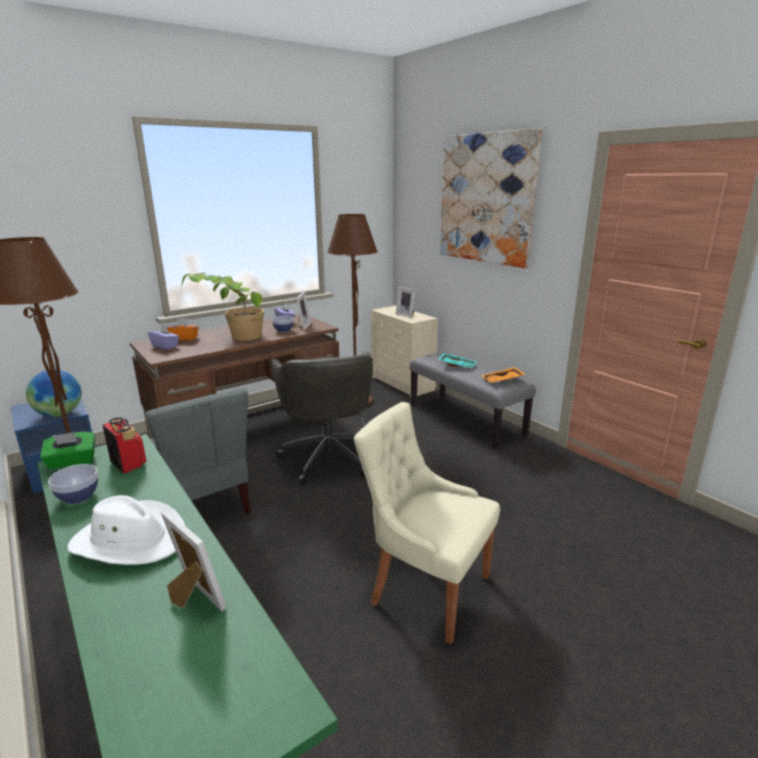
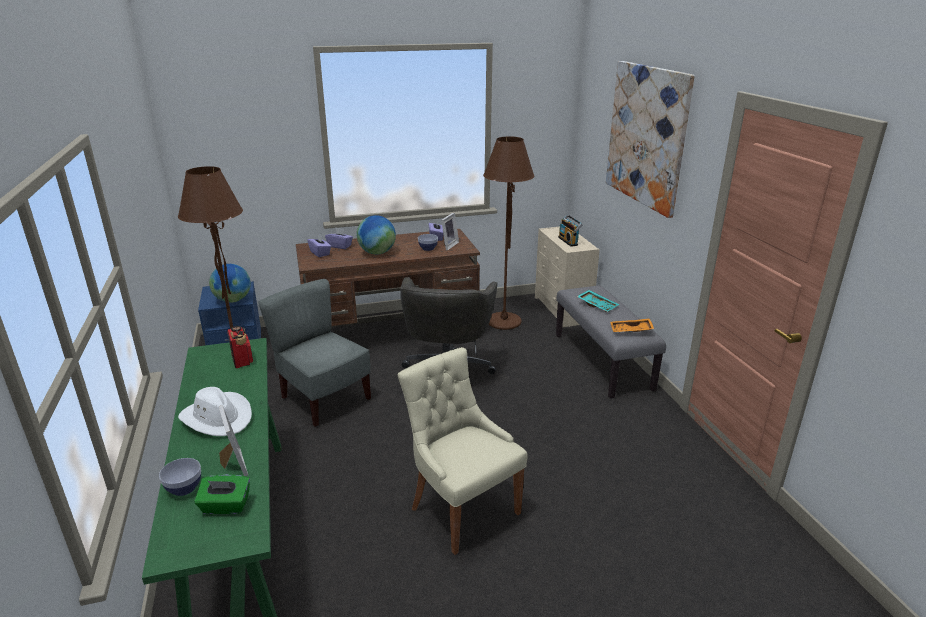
camera: 20 degrees right, 5 degrees up
(72, 463) = (208, 353): green tissue box -> green tissue box (225, 506)
(78, 496) = (201, 380): bowl -> bowl (184, 488)
(184, 338) = (340, 246): orange tissue box -> purple tissue box
(204, 507) = (324, 399): grey chair -> grey chair turned 150 degrees clockwise
(231, 339) = (377, 253): potted plant -> globe
(406, 315) = (569, 241): picture frame -> radio

